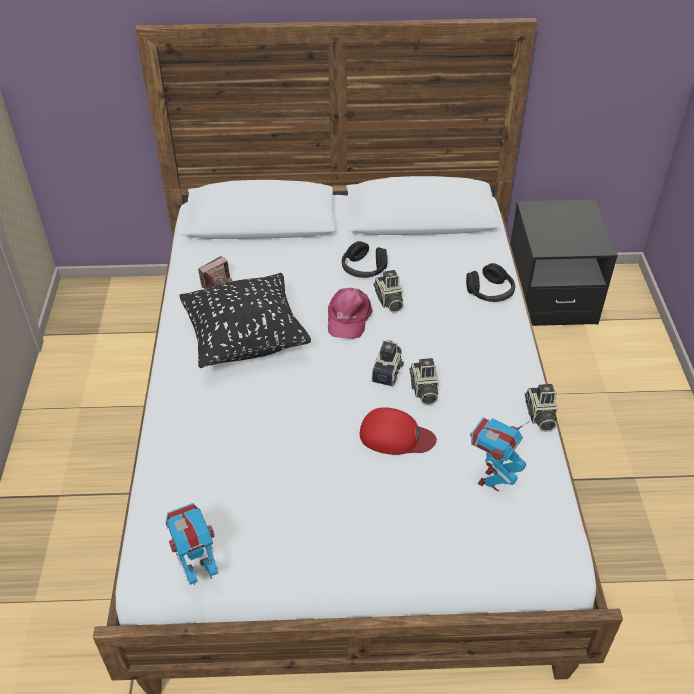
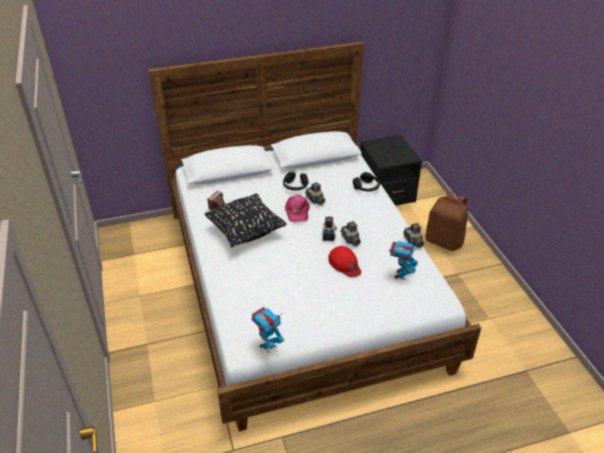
camera: 15 degrees left, 5 degrees down
(396, 436) = (345, 264): red cap -> red cap turned 60 degrees clockwise
(628, 408) = (444, 241): none -> brown backpack

